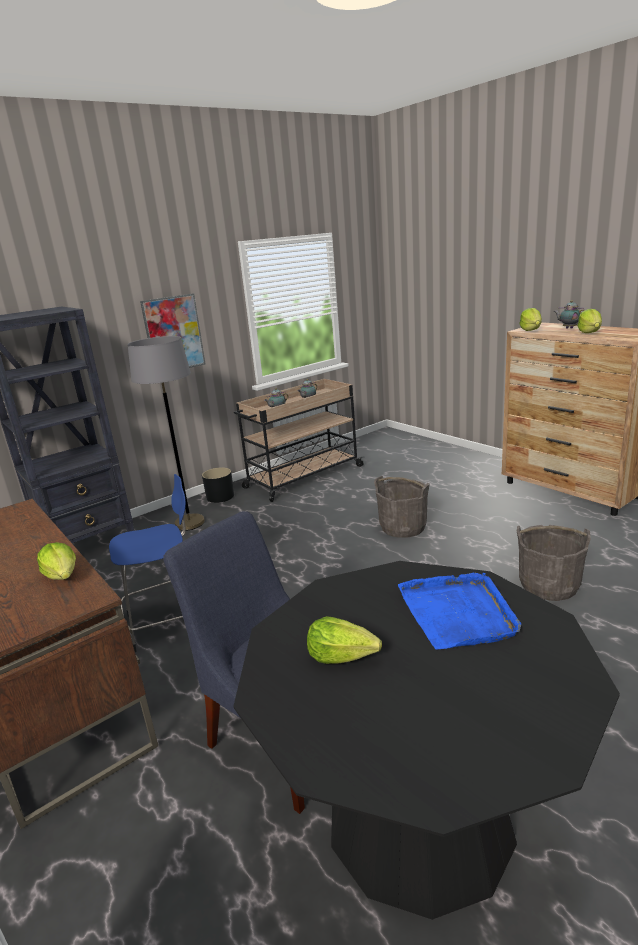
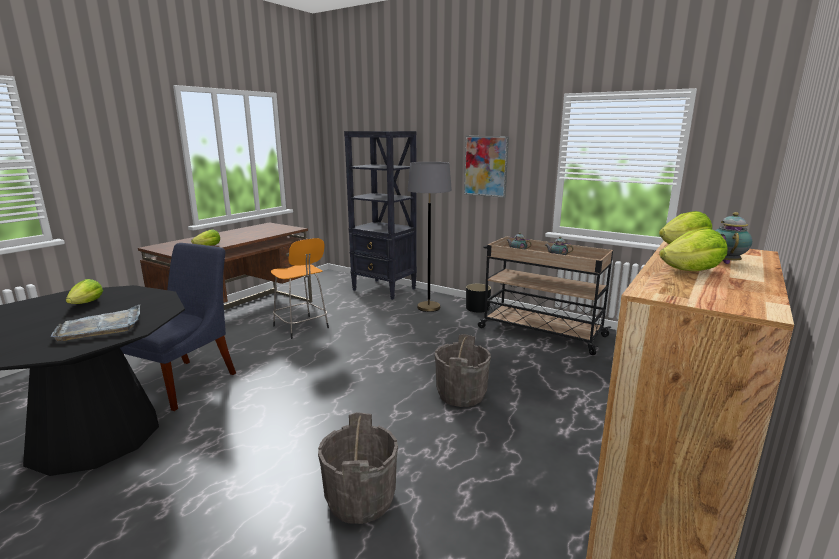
camera: 70 degrees right, 5 degrees down
(166, 622) = (301, 327): blue stool -> orange stool
(458, 613) = (101, 326): blue tray -> grey tray

